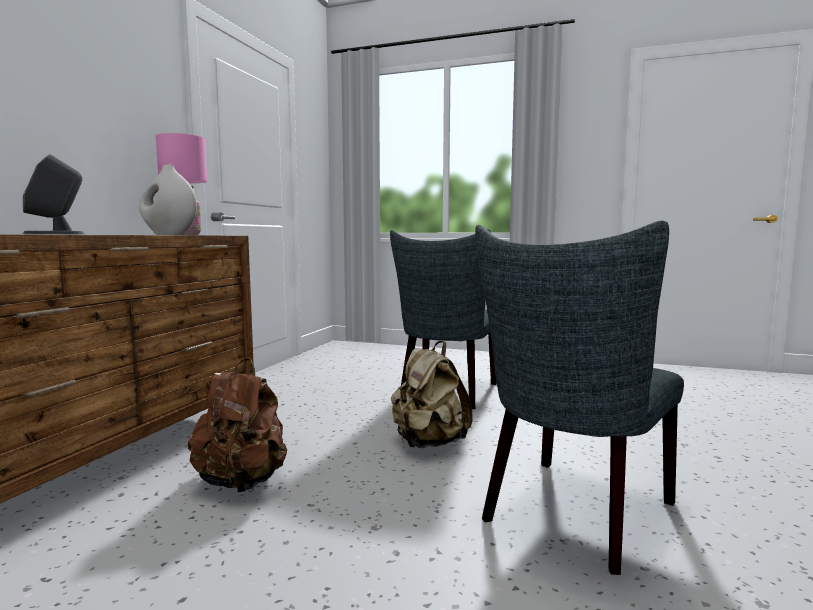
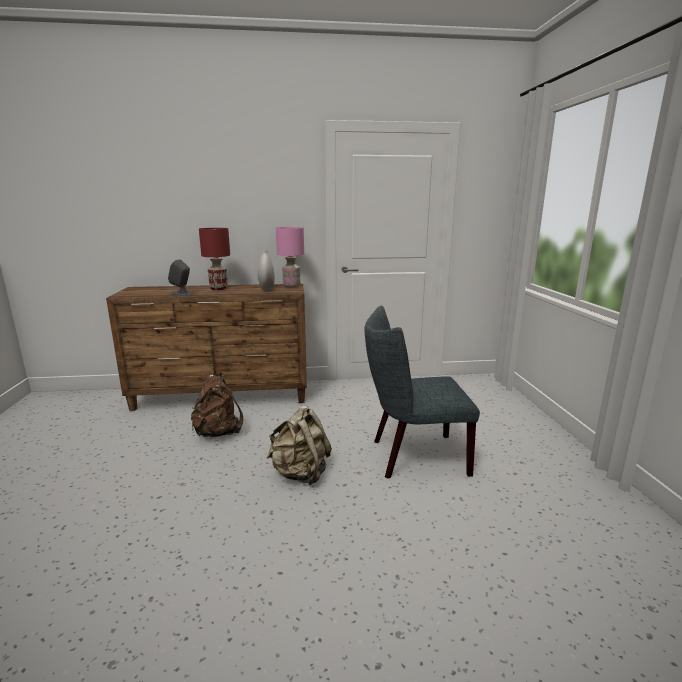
camera: 65 degrees right, 10 degrees up
(85, 234) = (219, 288): none -> red table lamp
(572, 515) = (213, 558): grey chair -> none

